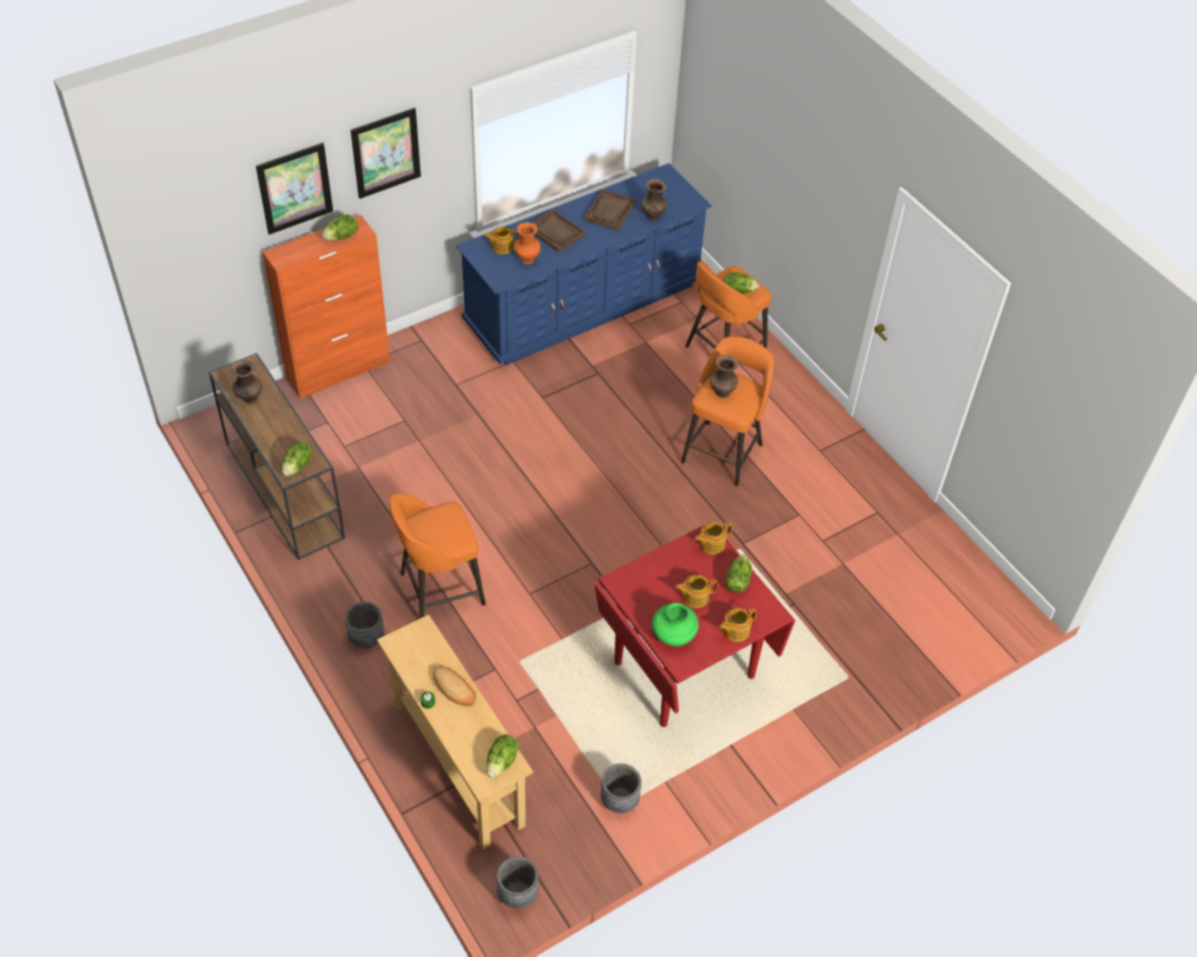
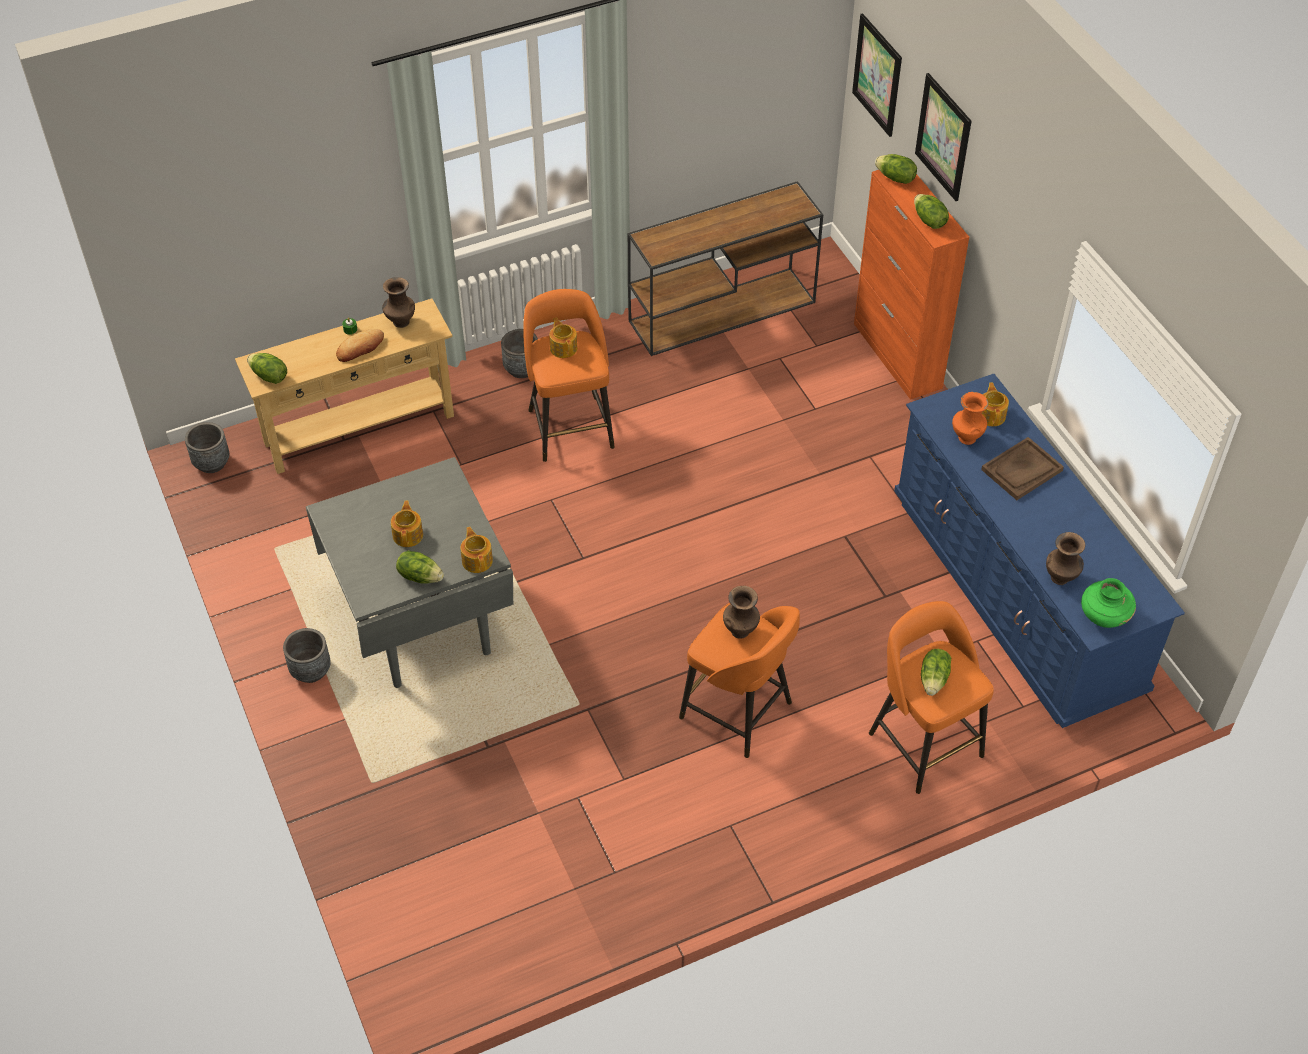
camera: 100 degrees right, 0 degrees up
(250, 399) = (754, 210): brown vase -> brown vase (400, 322)
(298, 466) = (656, 243): lettuce -> lettuce (895, 178)
(386, 153) = (1006, 205): picture -> picture (877, 75)
(610, 211) = (1067, 531): brown tray -> none
(619, 800) = (282, 549): grey planter -> grey planter (311, 671)
(673, 635) = (363, 510): green vase -> green vase (1103, 616)
(683, 669) = (423, 623): red dining table -> grey dining table
(735, 630) = (354, 564): teapot -> teapot (563, 348)

